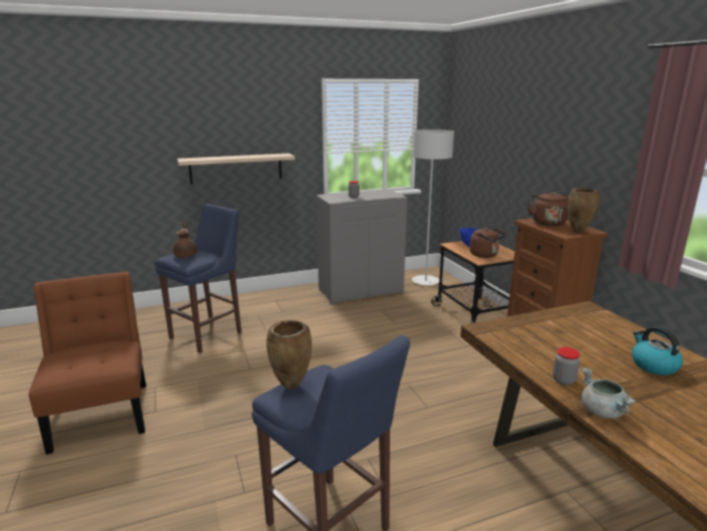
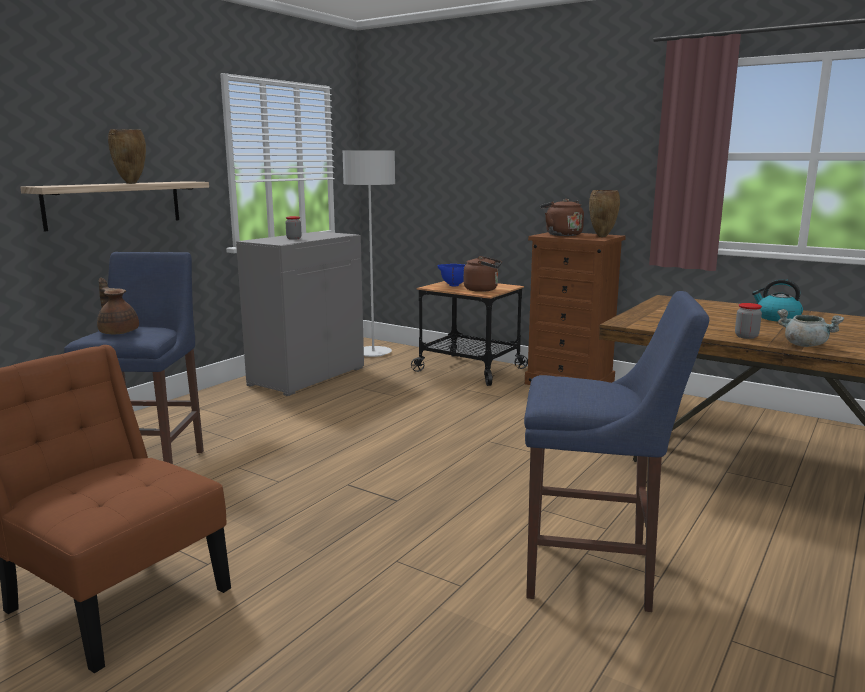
camera: 35 degrees left, 5 degrees down
(291, 387) = (552, 393): brown vase -> brown vase (131, 183)

